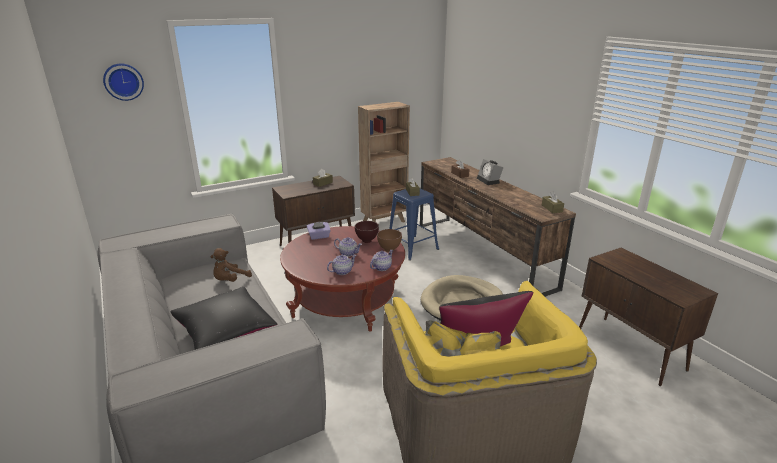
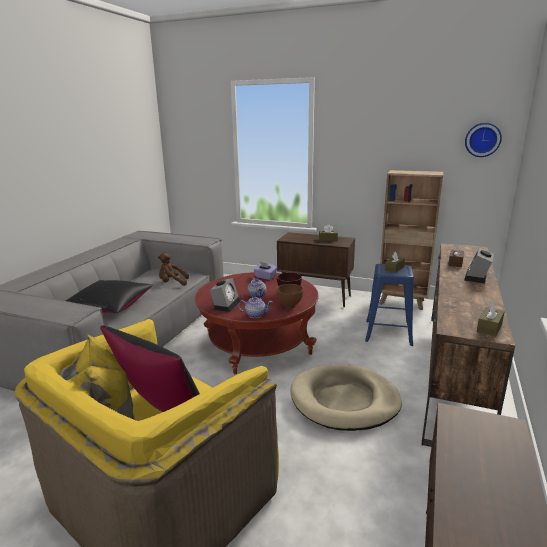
camera: 50 degrees right, 5 degrees down
(123, 81) = (199, 127): wall clock -> wall clock (482, 139)
(342, 271) = (226, 304): teapot -> alarm clock

